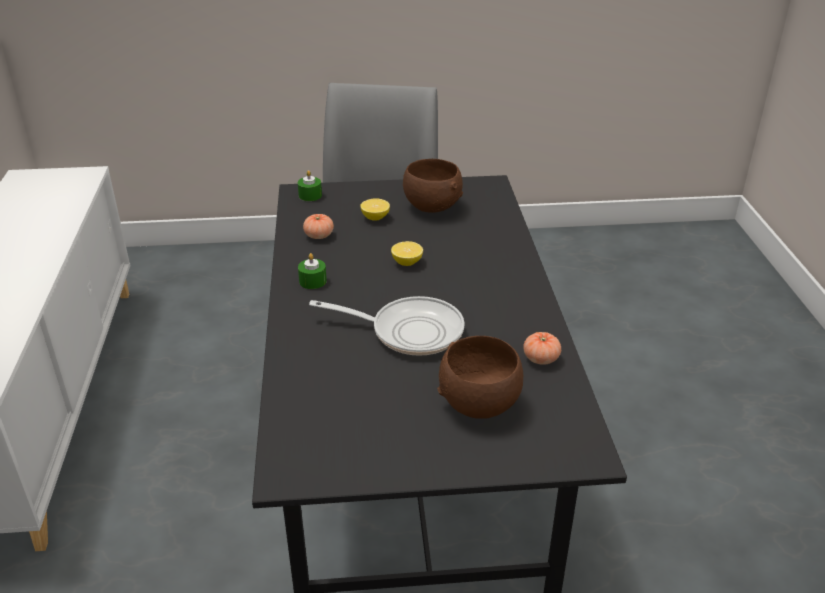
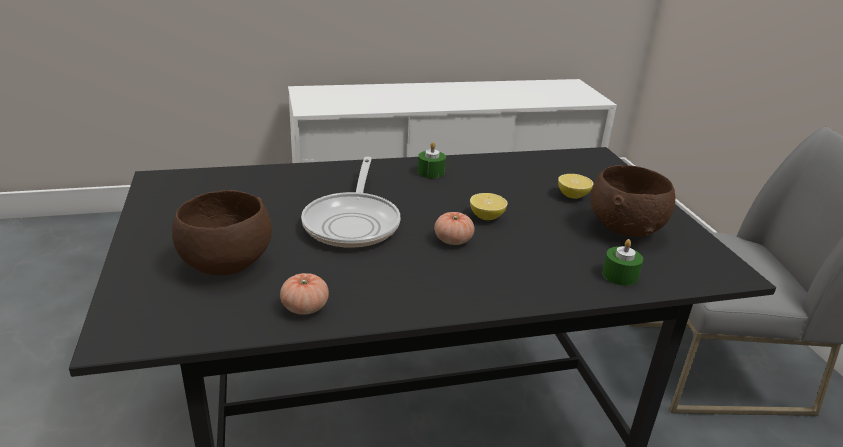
camera: 80 degrees right, 5 degrees down
(310, 195) = (594, 161): green candle -> green candle (620, 275)
(319, 235) = (516, 170): tomato -> tomato (453, 240)

